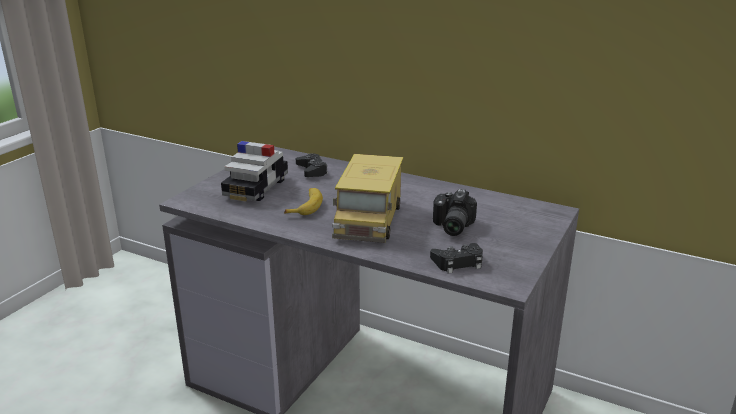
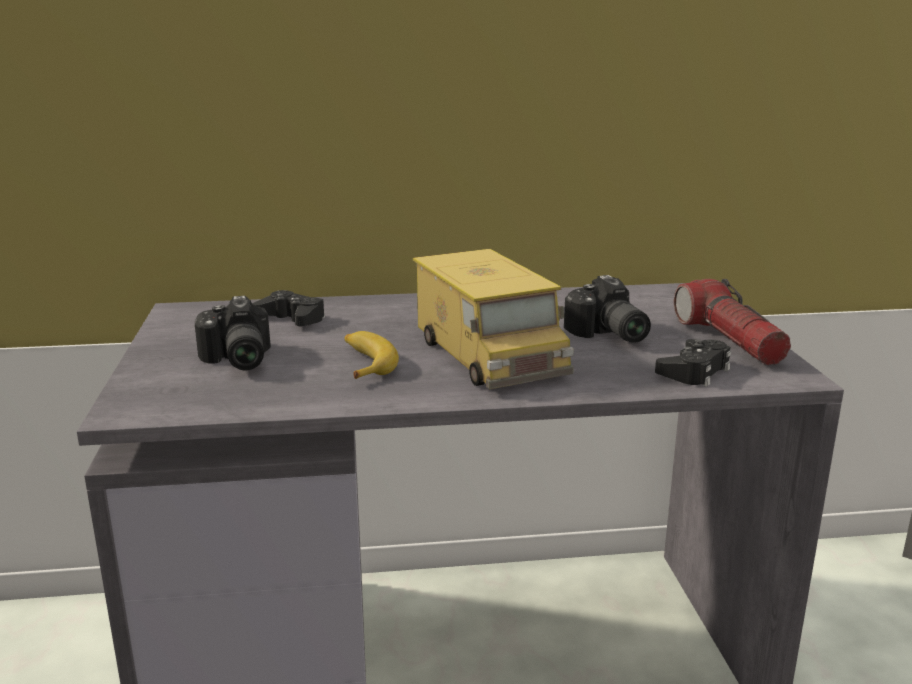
camera: 35 degrees left, 5 degrees down
(256, 188) = (235, 360): toy car -> camera
(516, 251) = (729, 340): none -> flashlight

